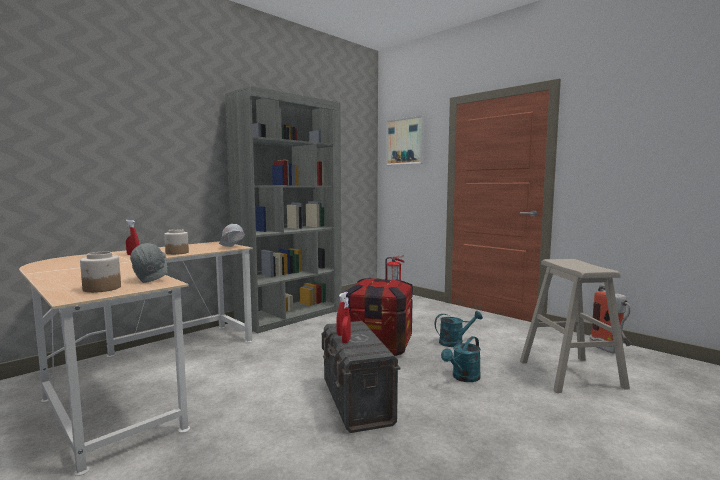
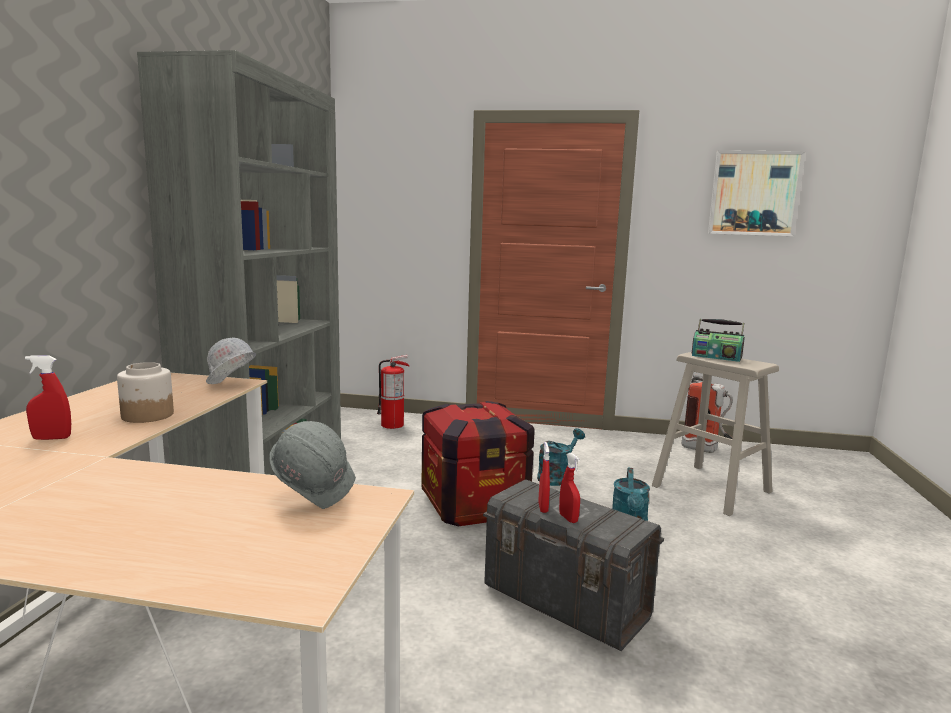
camera: 35 degrees left, 5 degrees up
(102, 288) = (284, 547): jar -> none
(405, 141) = (391, 170): picture -> picture (754, 193)
(571, 263) = (716, 357): none -> radio

